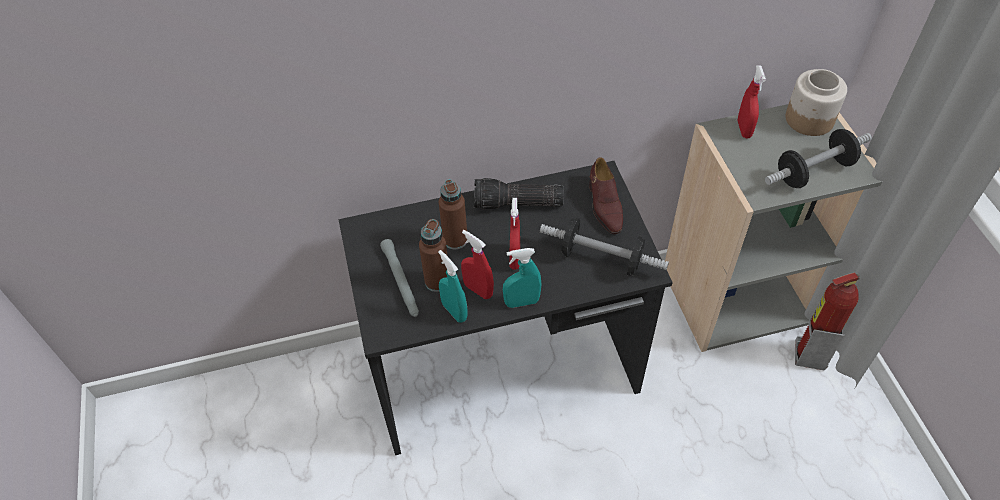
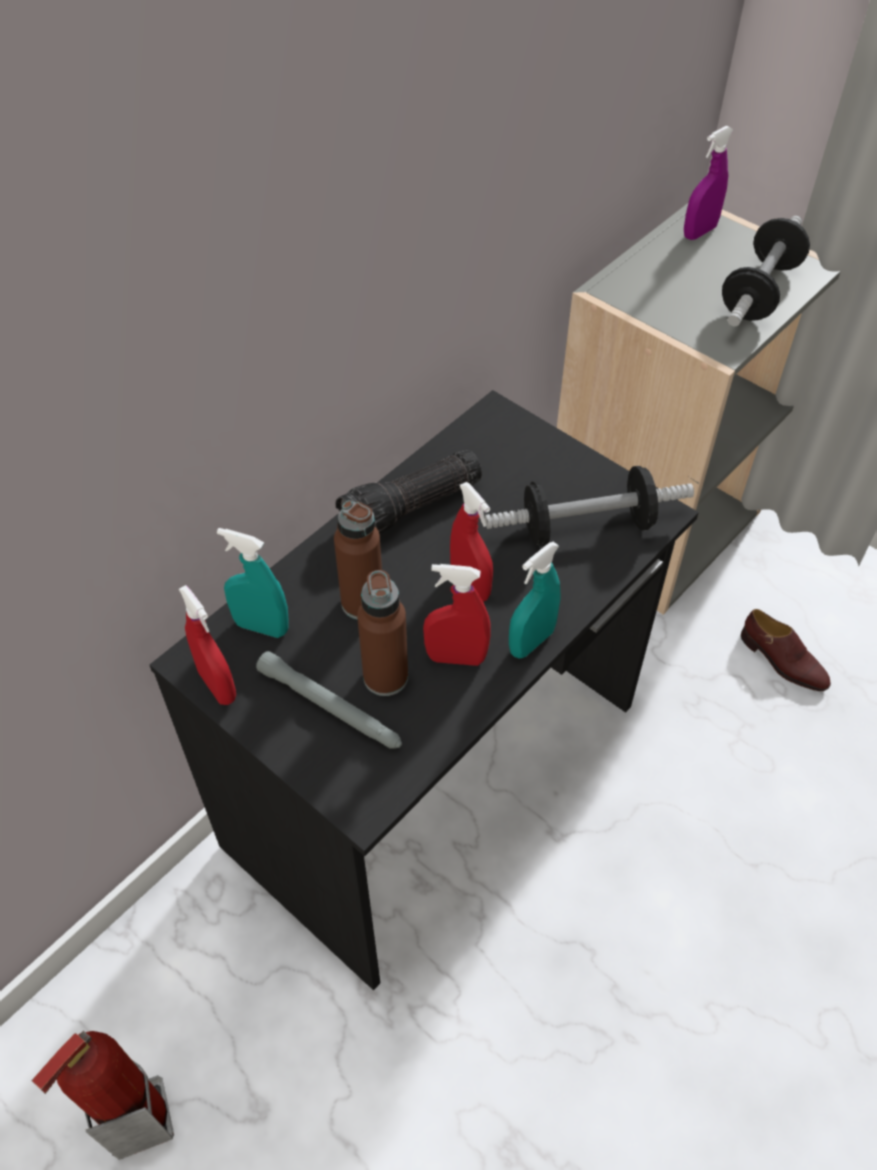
camera: 35 degrees left, 0 degrees up
(454, 311) = (447, 707): turquoise spray bottle -> turquoise spray bottle (261, 627)
(604, 206) = (531, 455): brown shoe -> brown shoe (782, 661)
(744, 129) = (637, 275): red spray bottle -> red spray bottle (217, 686)
(808, 119) = (699, 232): jar -> purple spray bottle
(809, 355) = (780, 553): fire extinguisher -> fire extinguisher (138, 1119)

